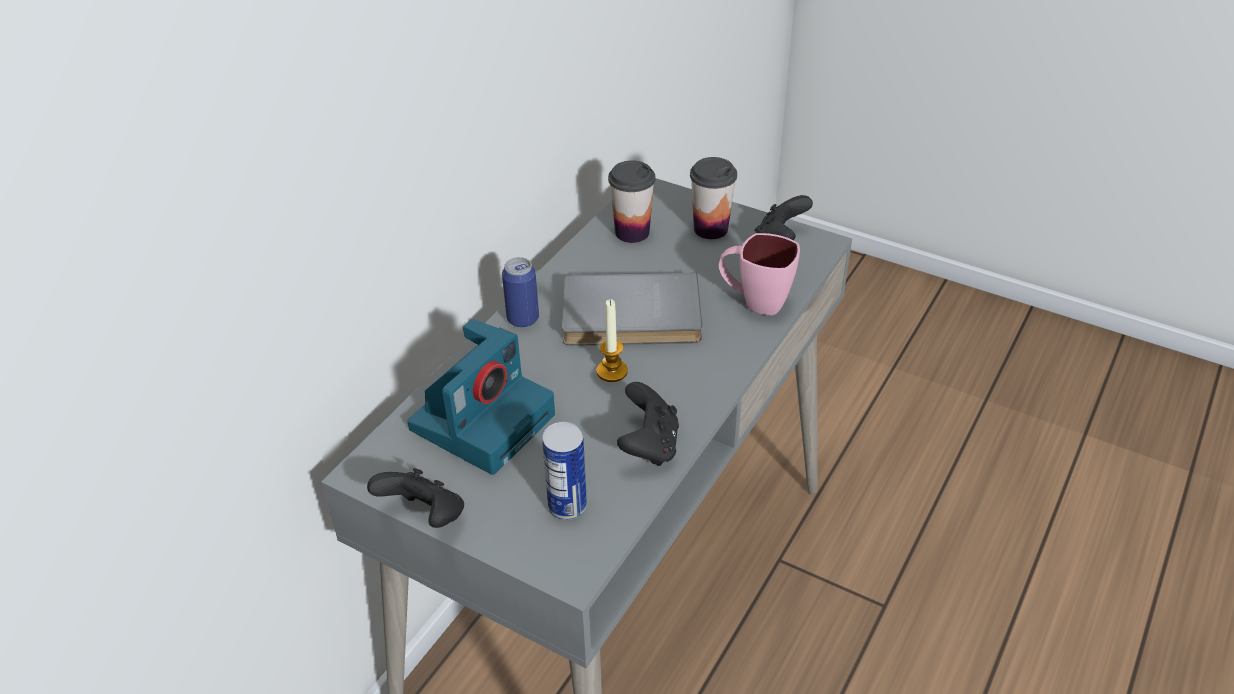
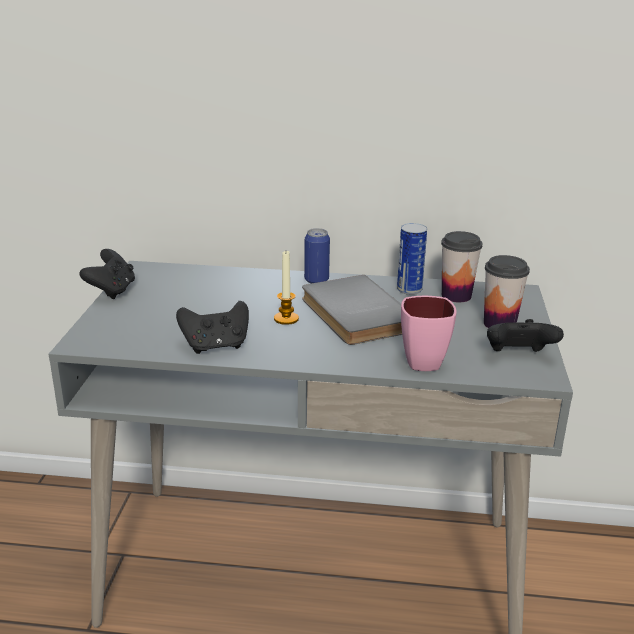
camera: 65 degrees right, 15 degrees down
(483, 419) = (207, 289): camera -> none
(567, 506) = (140, 330): can -> can (409, 290)

